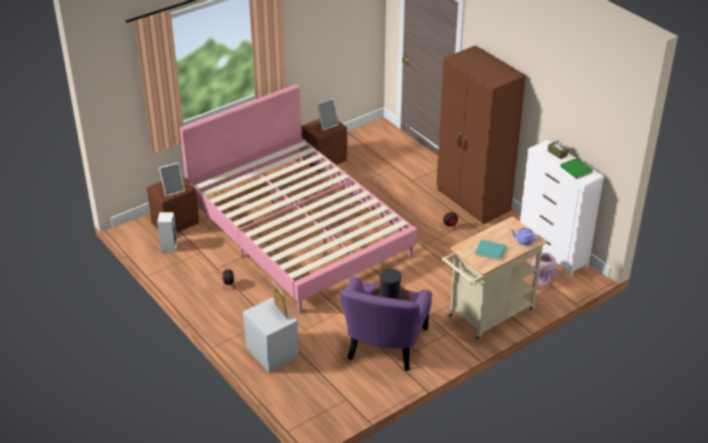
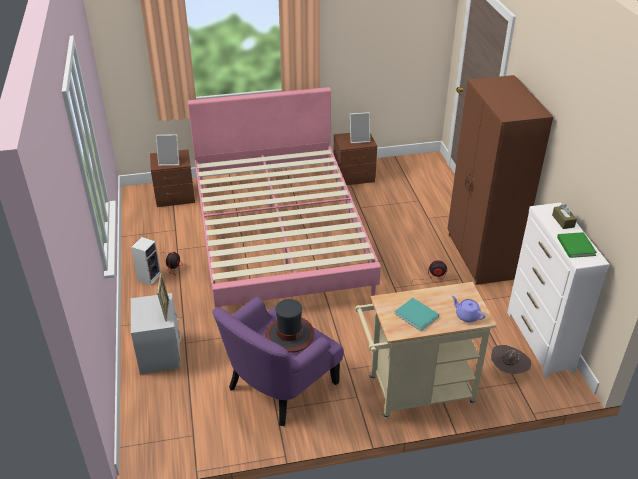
camera: 25 degrees right, 0 degrees up
(169, 246) = (152, 216): speaker -> speaker (149, 276)
(542, 279) = (508, 370): pink vase -> brown hat

